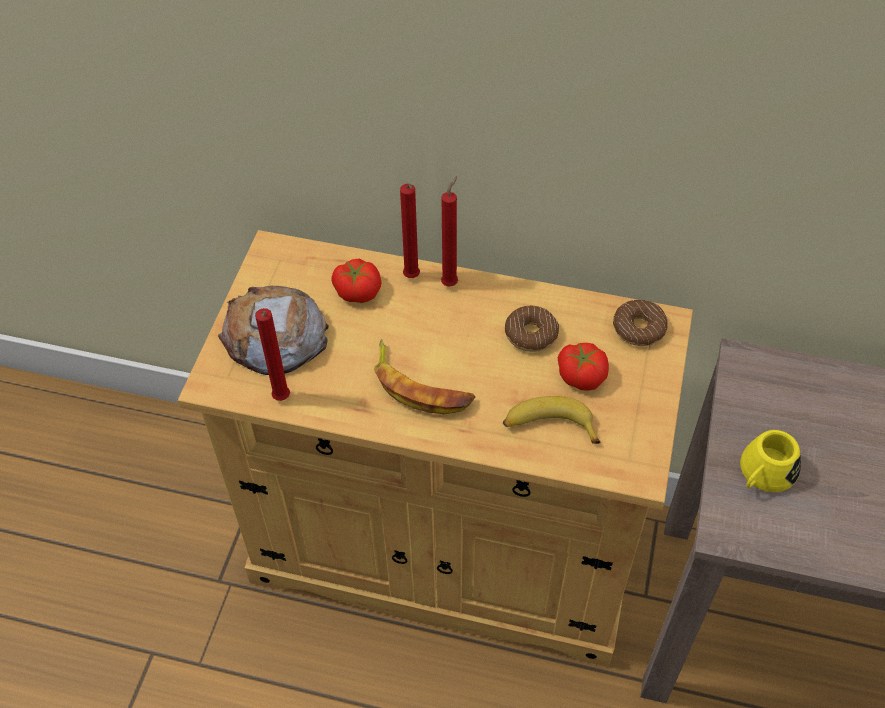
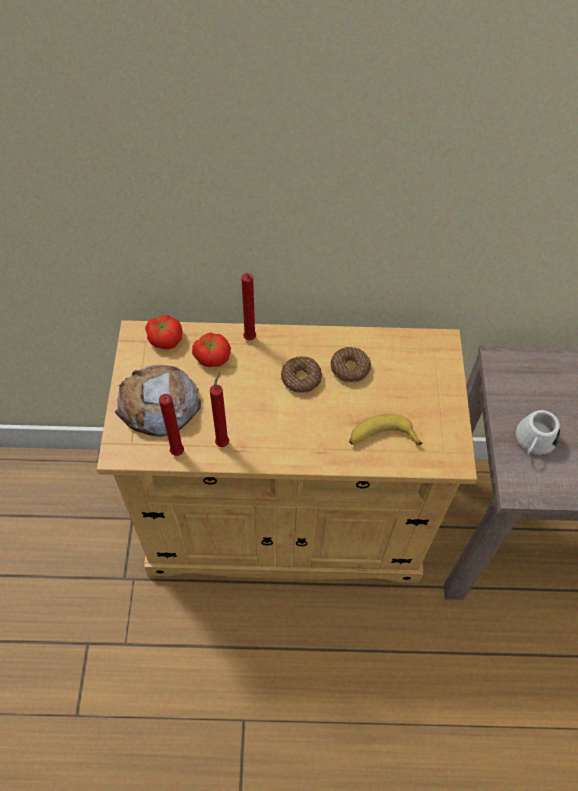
camera: 15 degrees left, 5 degrees up
(420, 386) = (279, 423): banana -> none
(451, 282) = (280, 338): red candle -> red candle (223, 441)
(581, 375) = (394, 393): tomato -> tomato (165, 338)
(638, 328) = (425, 350): donut -> donut (301, 378)
(763, 475) = (533, 442): yellow mug -> white mug

